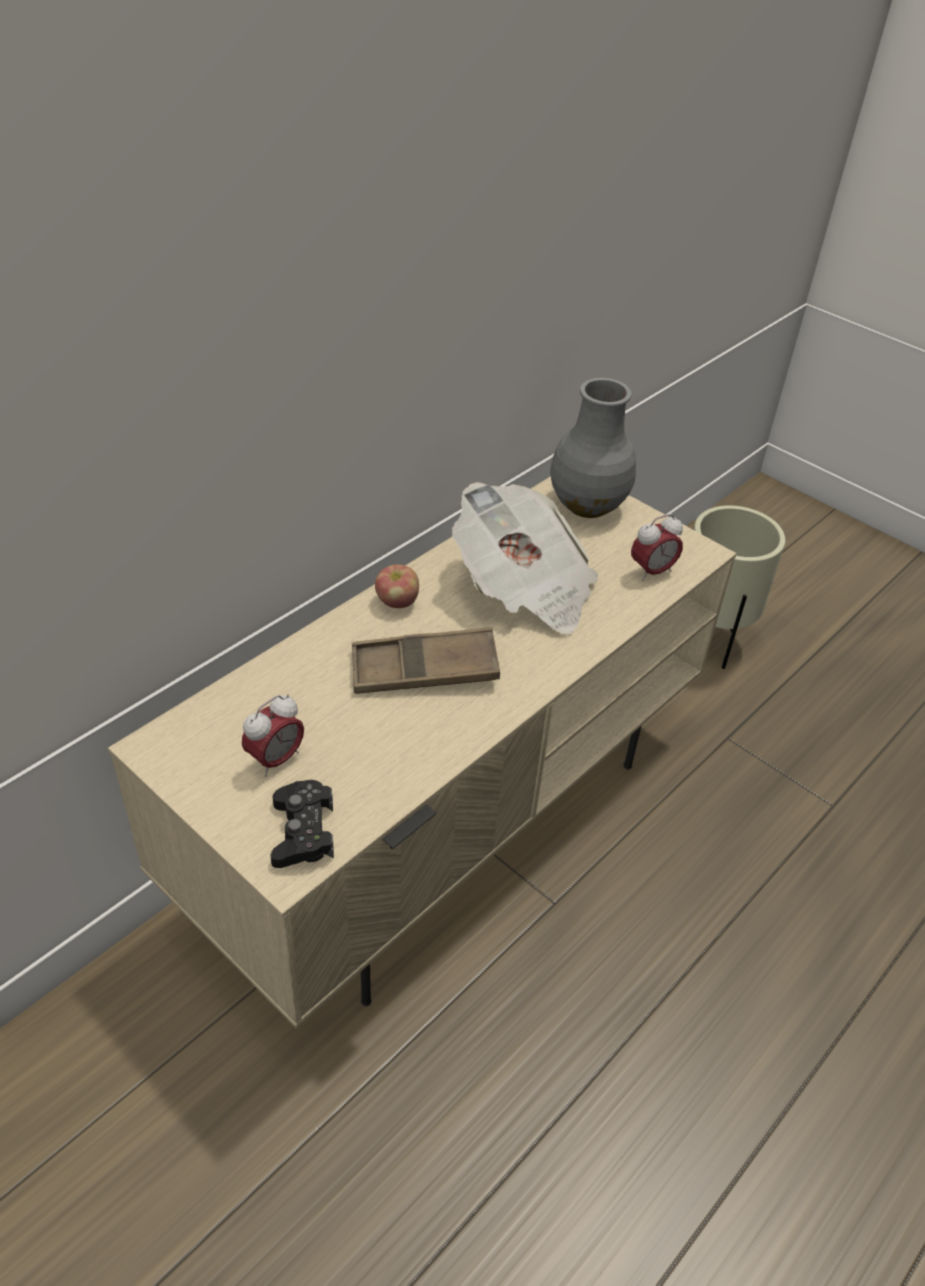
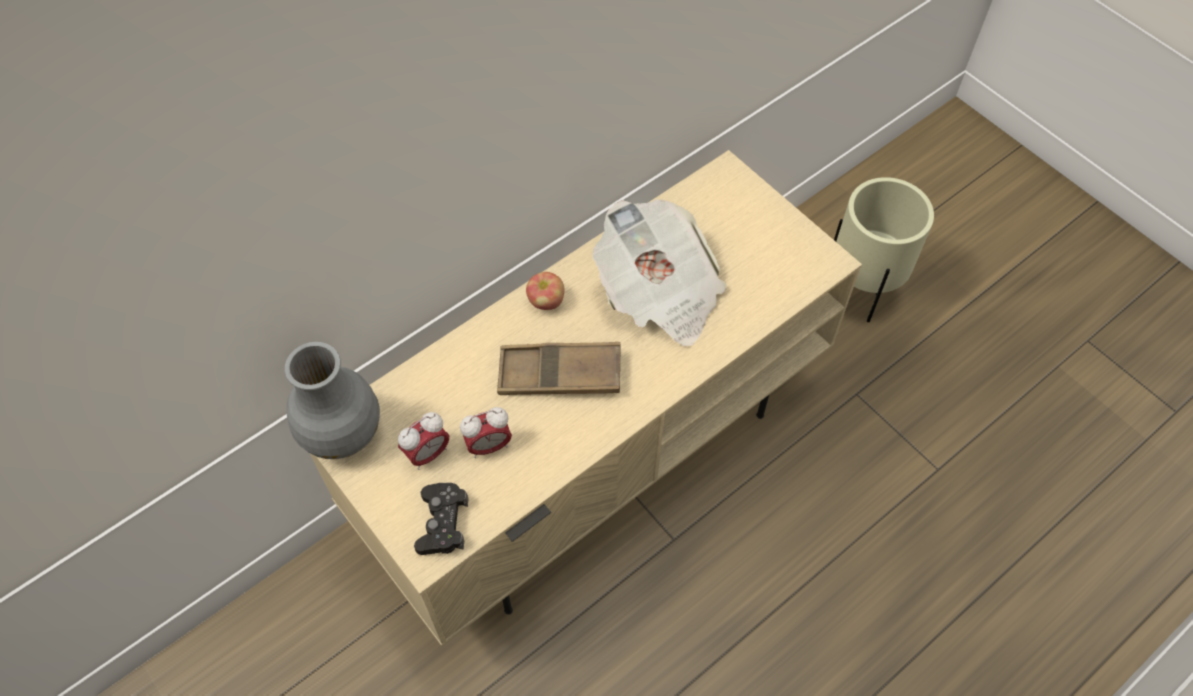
camera: 10 degrees right, 15 degrees up
(586, 505) = (733, 201): grey vase -> grey vase (341, 434)
(652, 572) = (778, 281): alarm clock -> alarm clock (488, 446)

